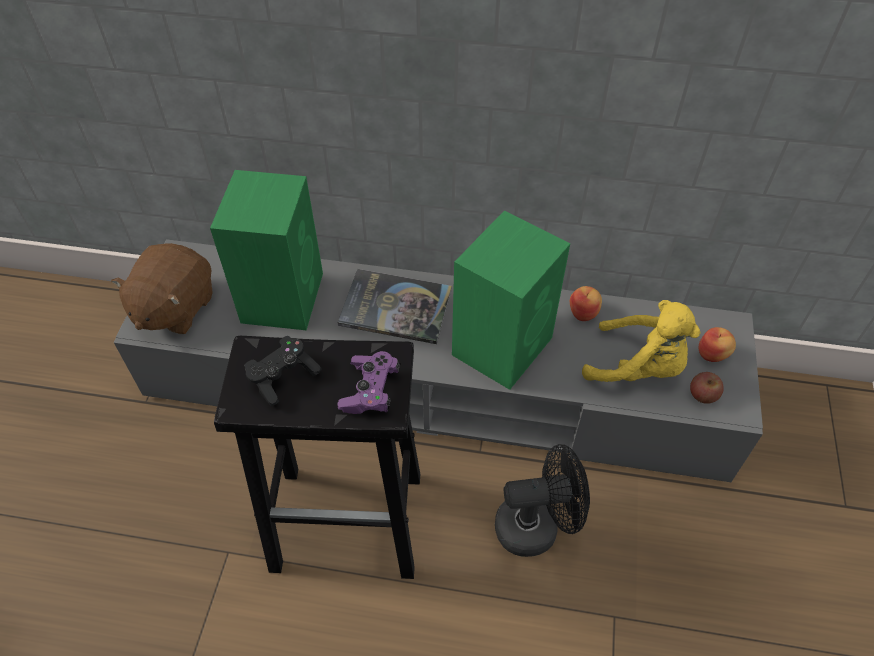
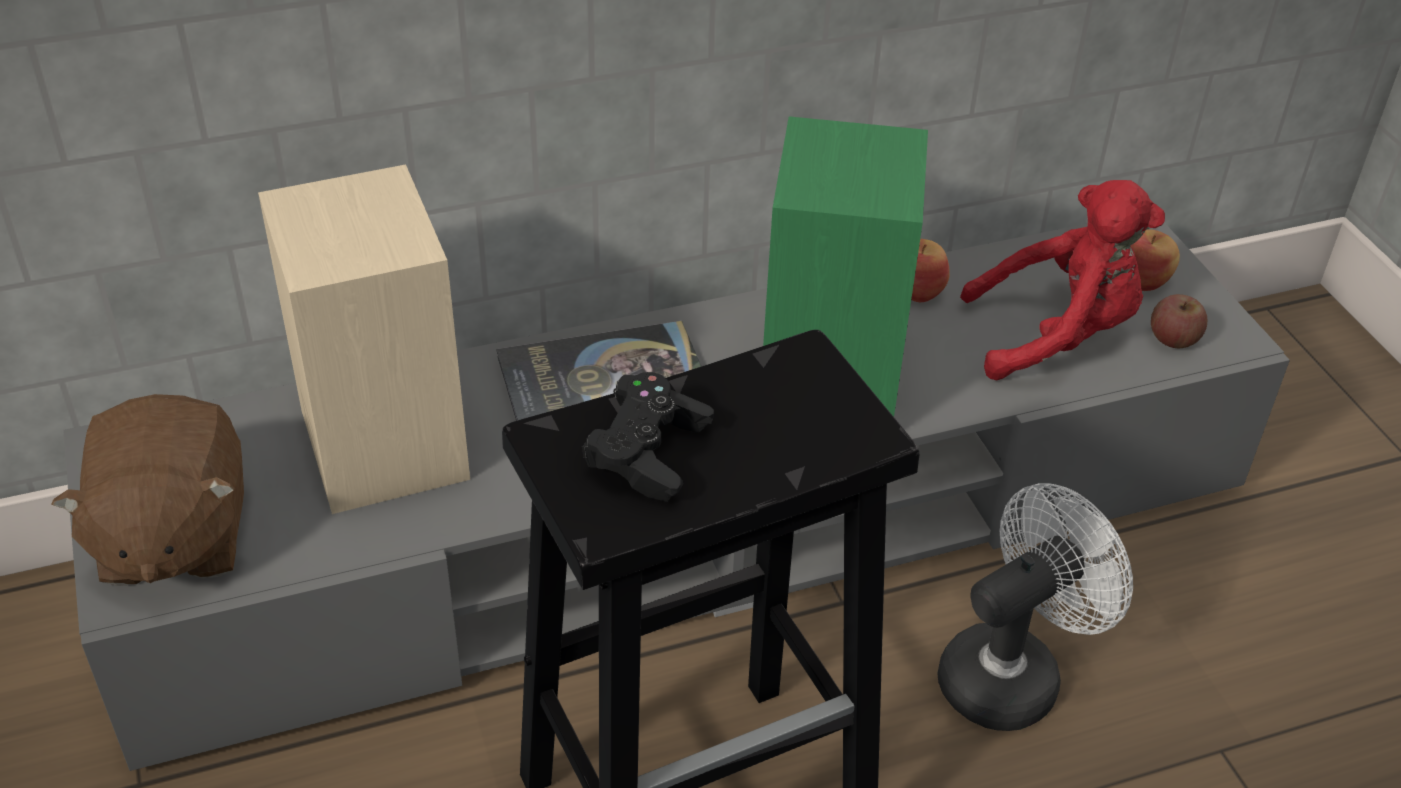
camera: 30 degrees left, 10 degrees down
(283, 295) = (383, 441): green speaker -> beige speaker
(370, 391) = (814, 417): purple game controller -> none
(536, 525) = (1012, 673): black fan -> white fan
(638, 367) = (1056, 336): yellow plush toy -> red plush toy

